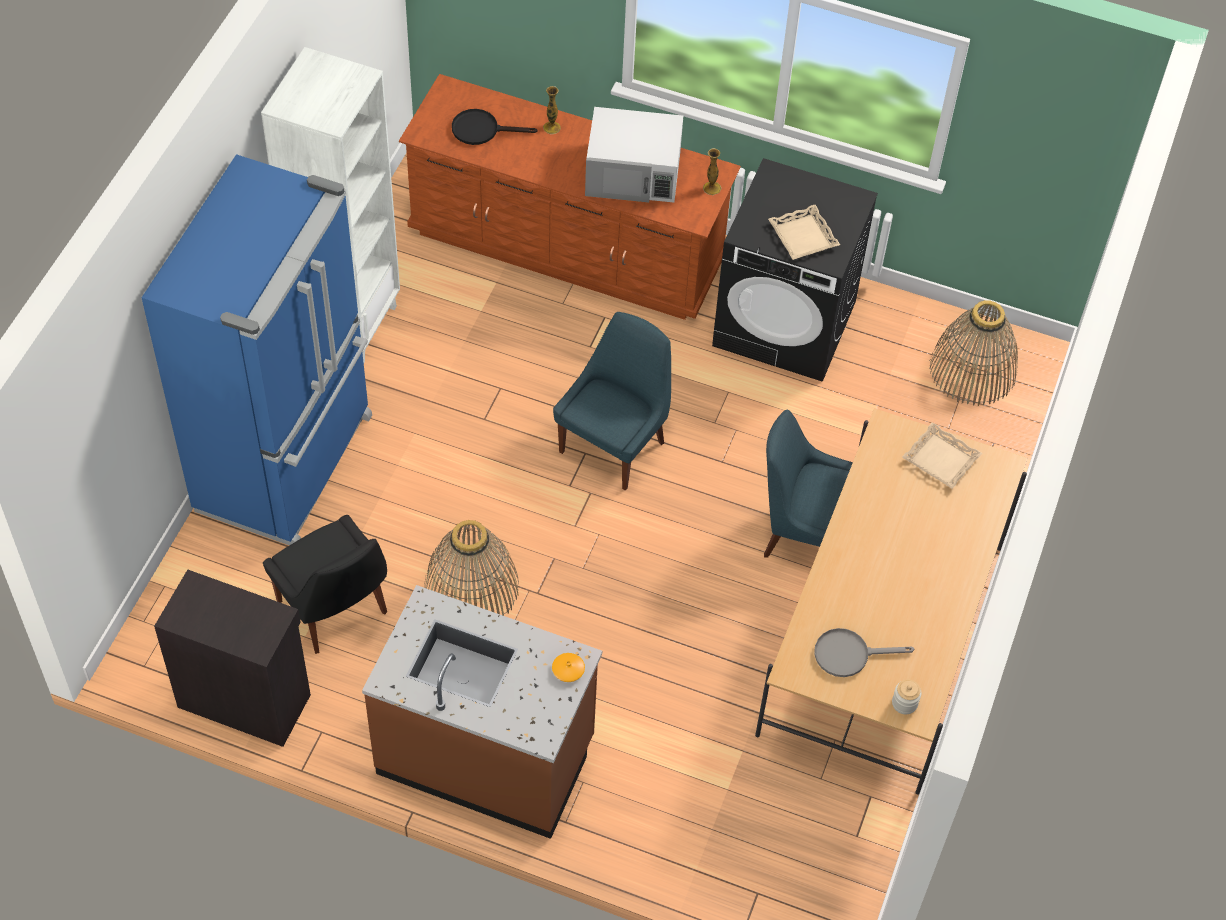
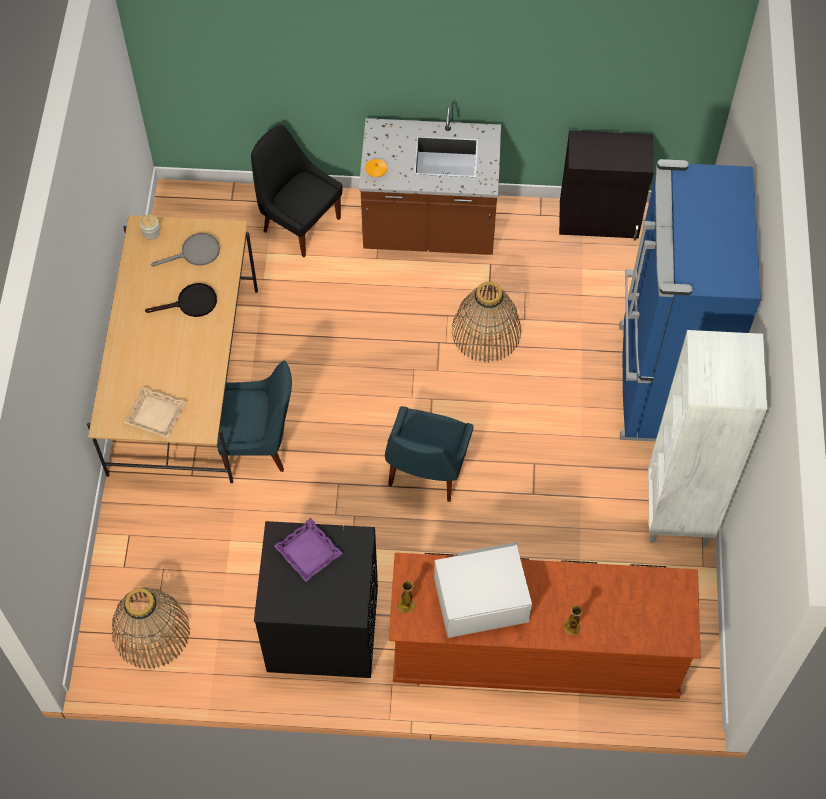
camera: 165 degrees right, 5 degrees up
(334, 610) = (572, 291): black chair -> black chair (299, 223)
(482, 130) = (631, 604): black frying pan -> black frying pan (191, 303)
(803, 236) = (308, 552): beige tray -> purple tray

